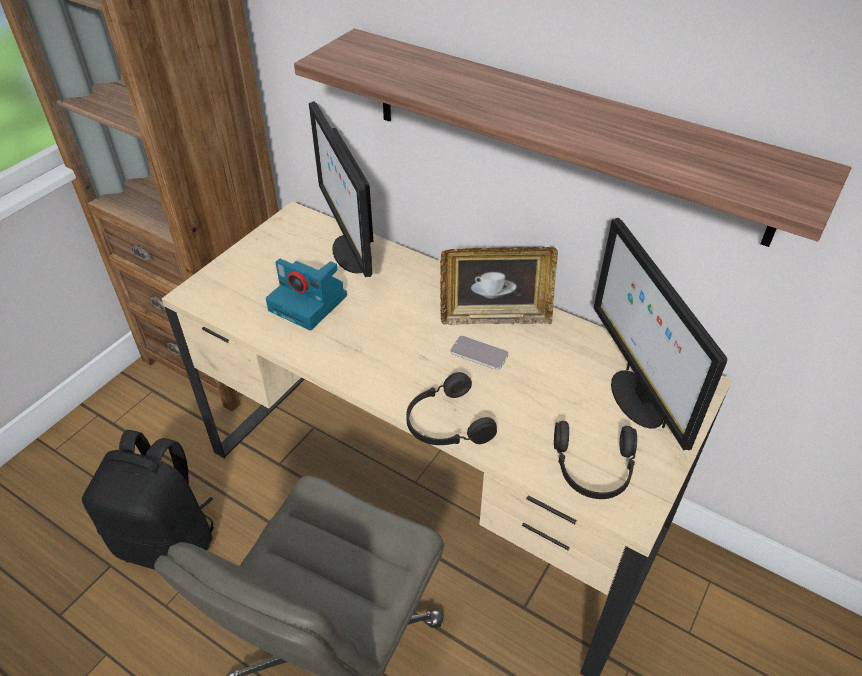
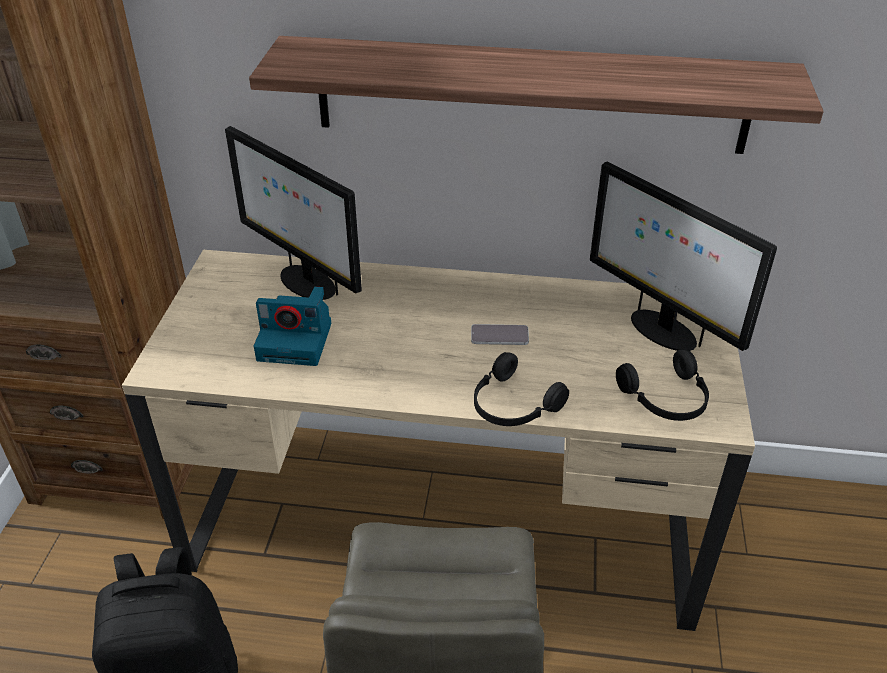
camera: 25 degrees left, 5 degrees down
(495, 317) = (492, 300): picture frame -> none

